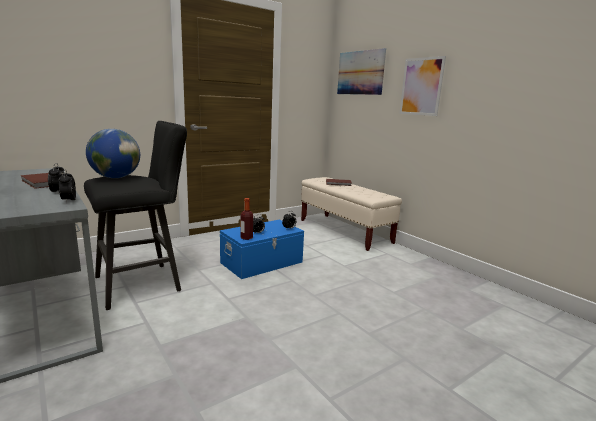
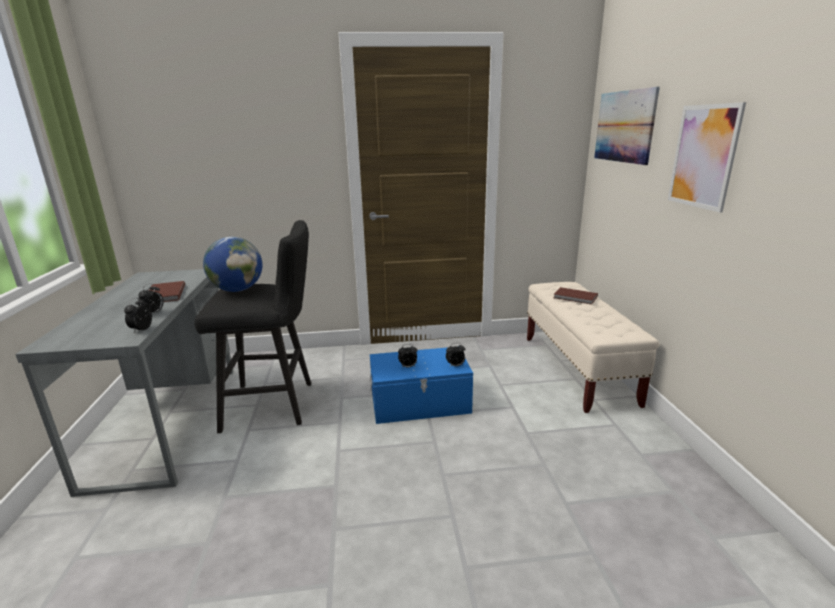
camera: 30 degrees right, 5 degrees up
(246, 237) = (388, 372): bottle -> none

